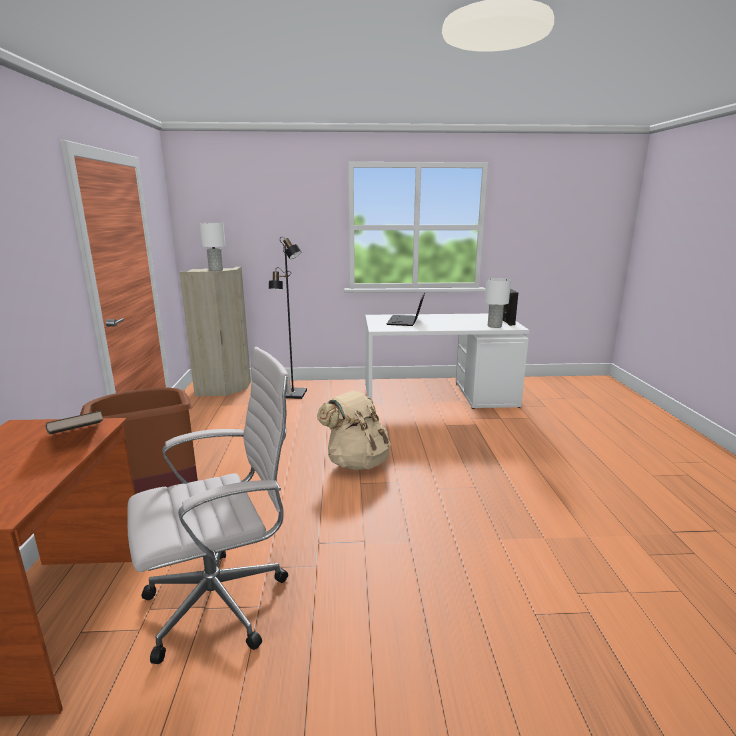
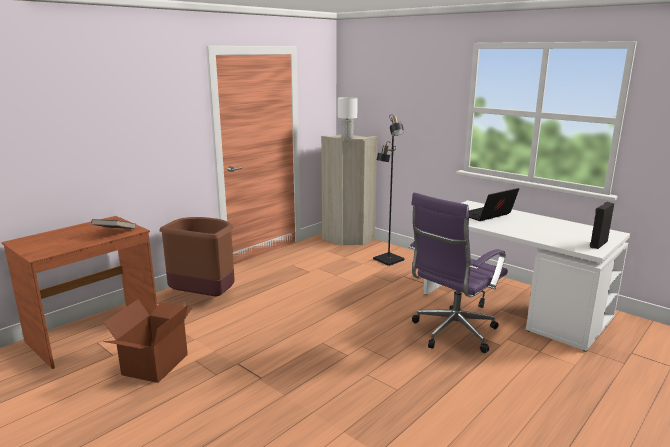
camera: 45 degrees right, 0 degrees up
(223, 602) = (154, 364): white office chair -> cardboard box
(357, 462) = (345, 328): beige backpack -> none
(436, 430) = (452, 333): none -> purple office chair
(494, 326) = (569, 243): white table lamp -> none

